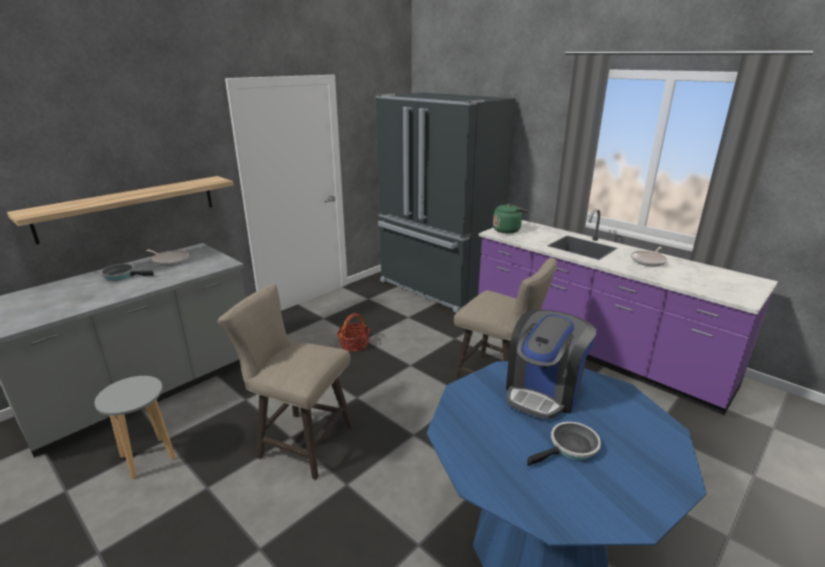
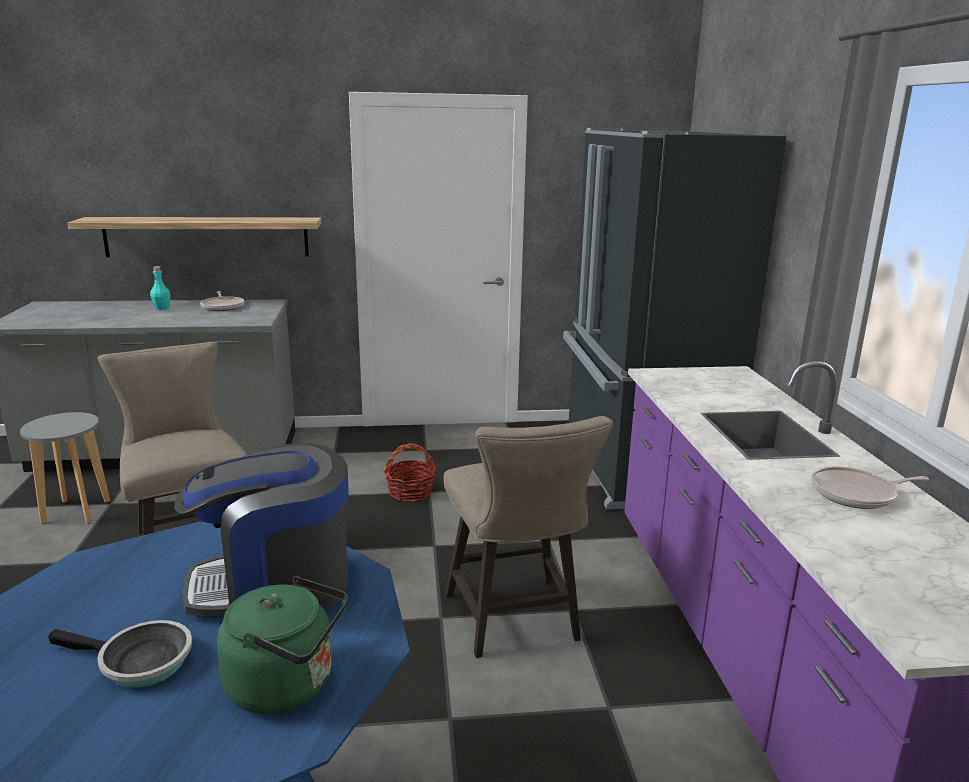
camera: 40 degrees right, 5 degrees down
(122, 275) = (162, 308): frying pan -> turquoise bottle
(507, 230) = (687, 376): green kettle -> green kettle (287, 685)

